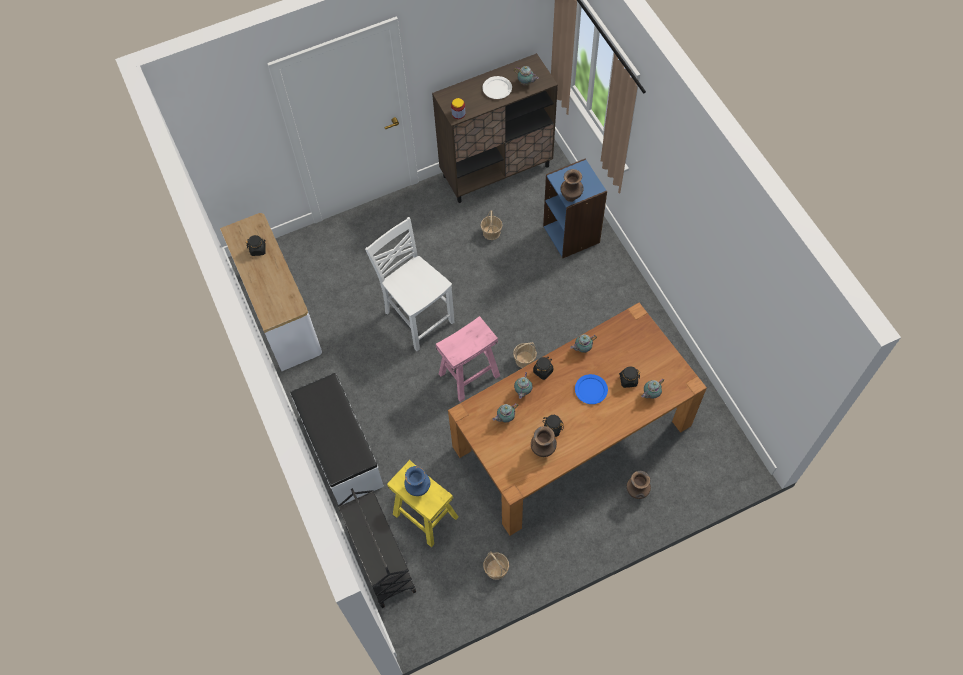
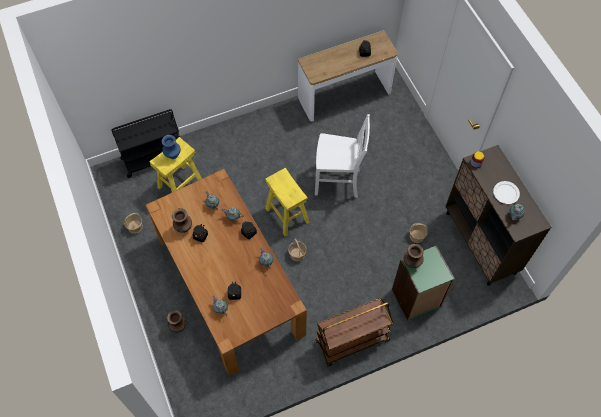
camera: 90 degrees right, 0 degrees up
(340, 451) = (234, 134): white bench -> none
(418, 317) = (338, 182): white chair -> white chair turned 45 degrees clockwise
(469, 374) = (287, 215): pink stool -> yellow stool
(572, 234) = (416, 298): blue bookcase -> green bookcase
(591, 389) = (229, 265): blue plate -> none
(632, 297) = (352, 342): none -> brown cart

